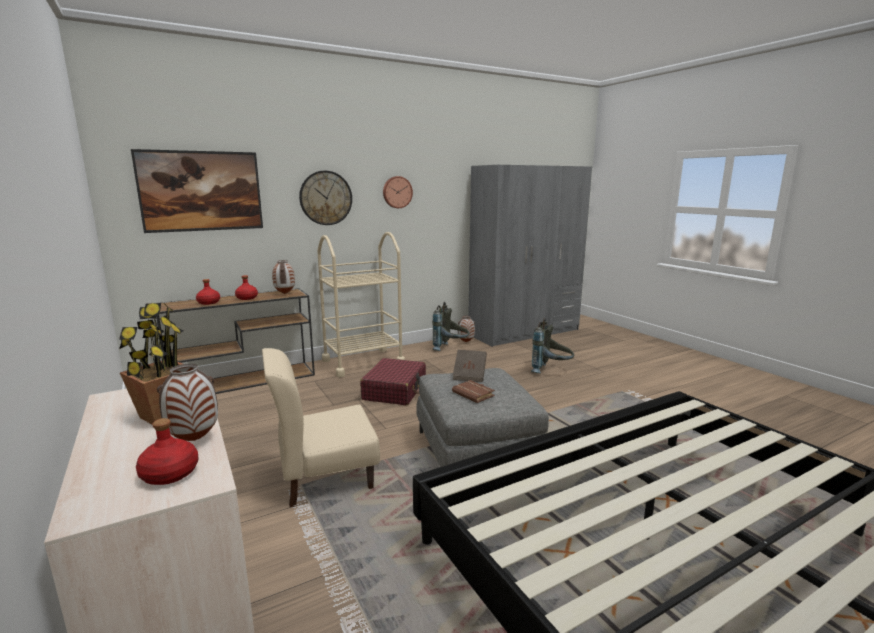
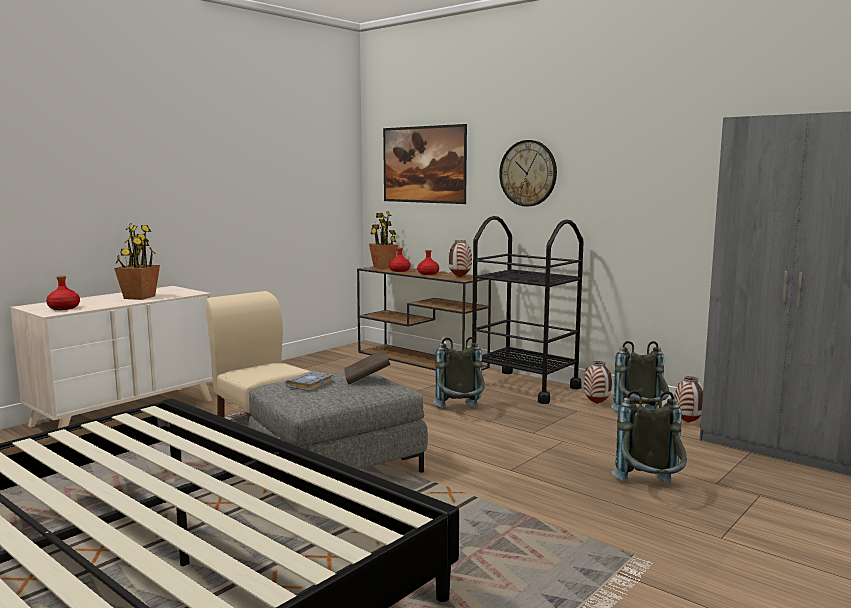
camera: 70 degrees right, 5 degrees down
(174, 304) = (383, 267): none -> potted plant
(195, 440) = (104, 305): vase -> vase (597, 403)
(363, 362) = (524, 386): beige cart -> black cart
(395, 390) = (460, 412): red suitcase -> grey backpack
(397, 192) = (618, 167): wall clock -> none
(474, 394) = (310, 385): brown book -> grey book

